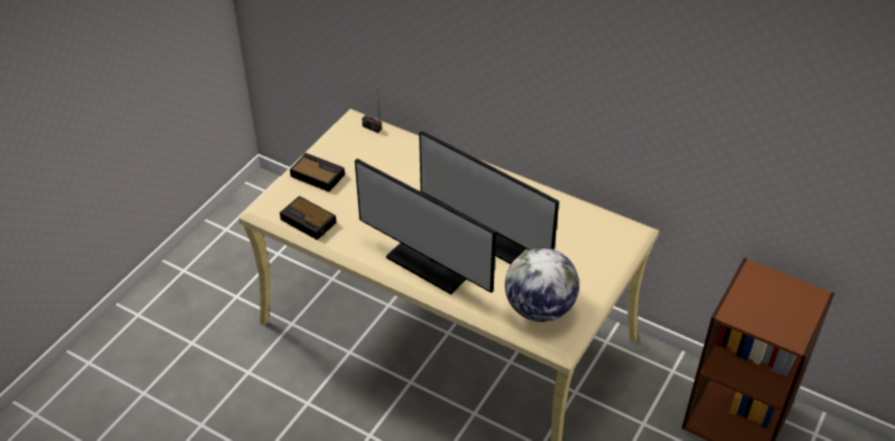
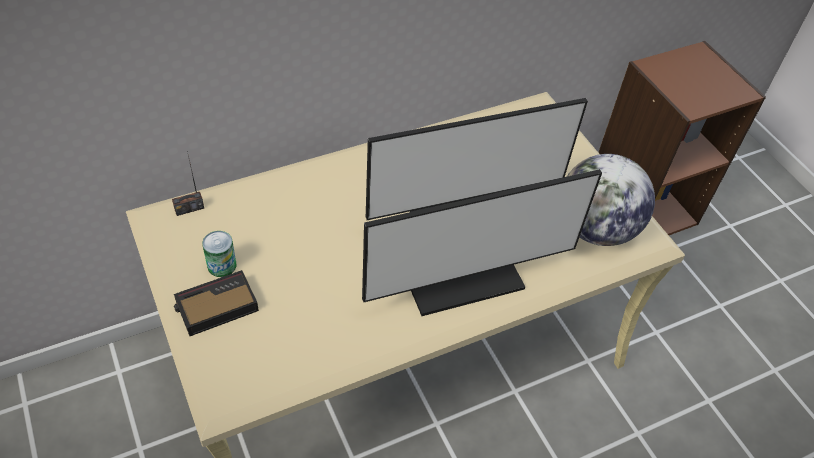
camera: 60 degrees left, 5 degrees up
(309, 221) = (292, 360): alarm clock -> none
(345, 162) = (222, 265): none -> can

